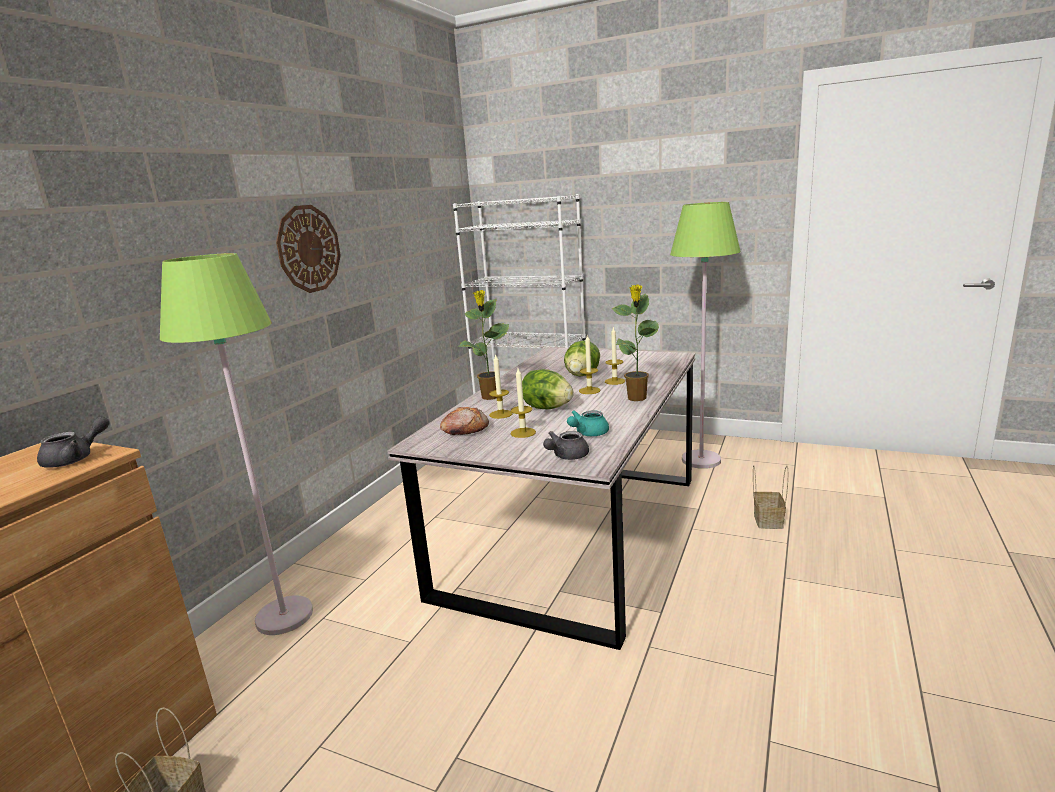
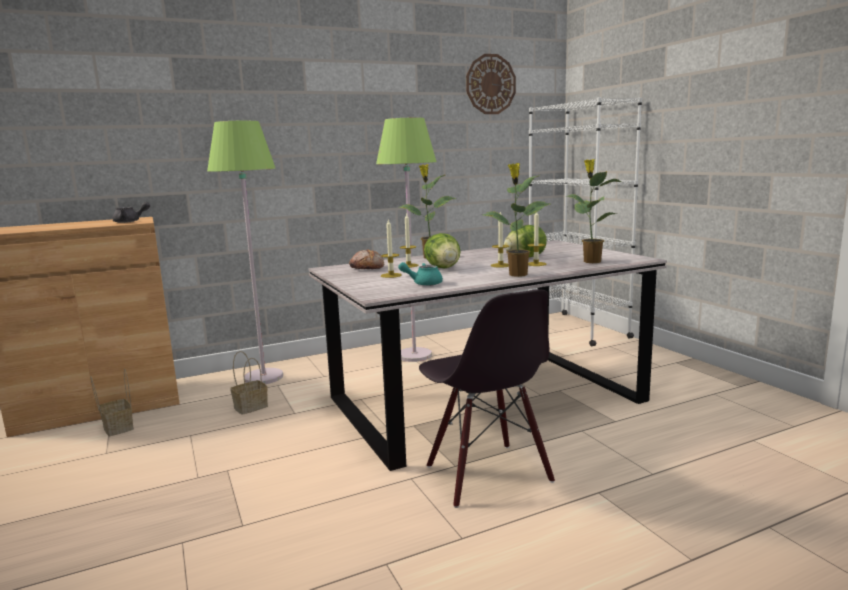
camera: 40 degrees right, 5 degrees down
(308, 249) = (359, 131): wall clock -> wall clock (490, 84)
(566, 456) = (376, 289): grey teapot -> none
(649, 367) = (591, 261): none -> potted plant
(696, 606) = (487, 474): none -> black chair
(701, 460) = (690, 390): green floor lamp -> green floor lamp (414, 355)
(767, 520) = (667, 452): basket -> basket (251, 406)

